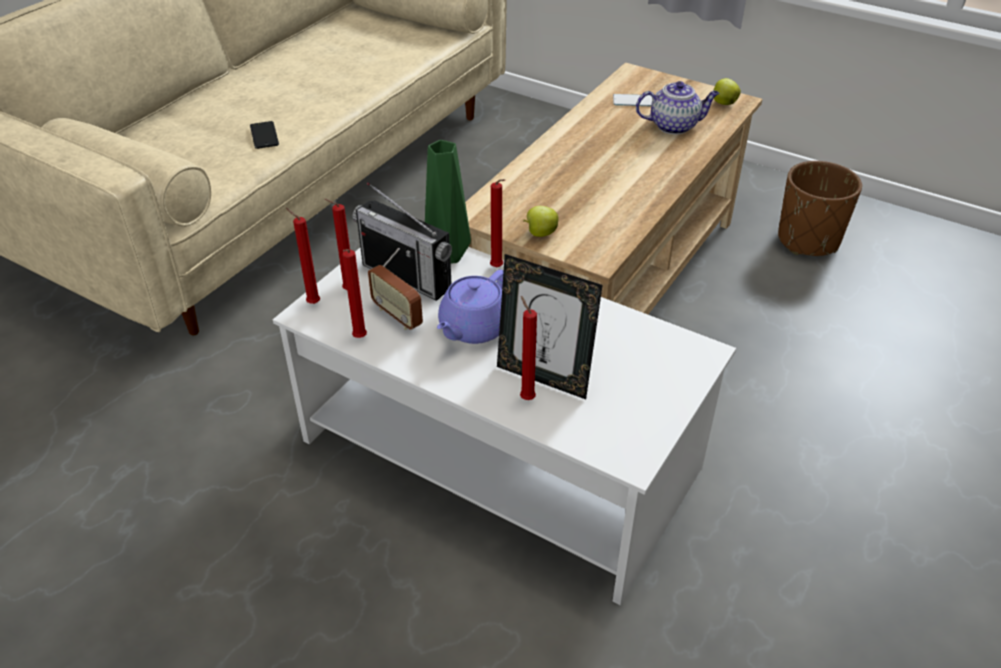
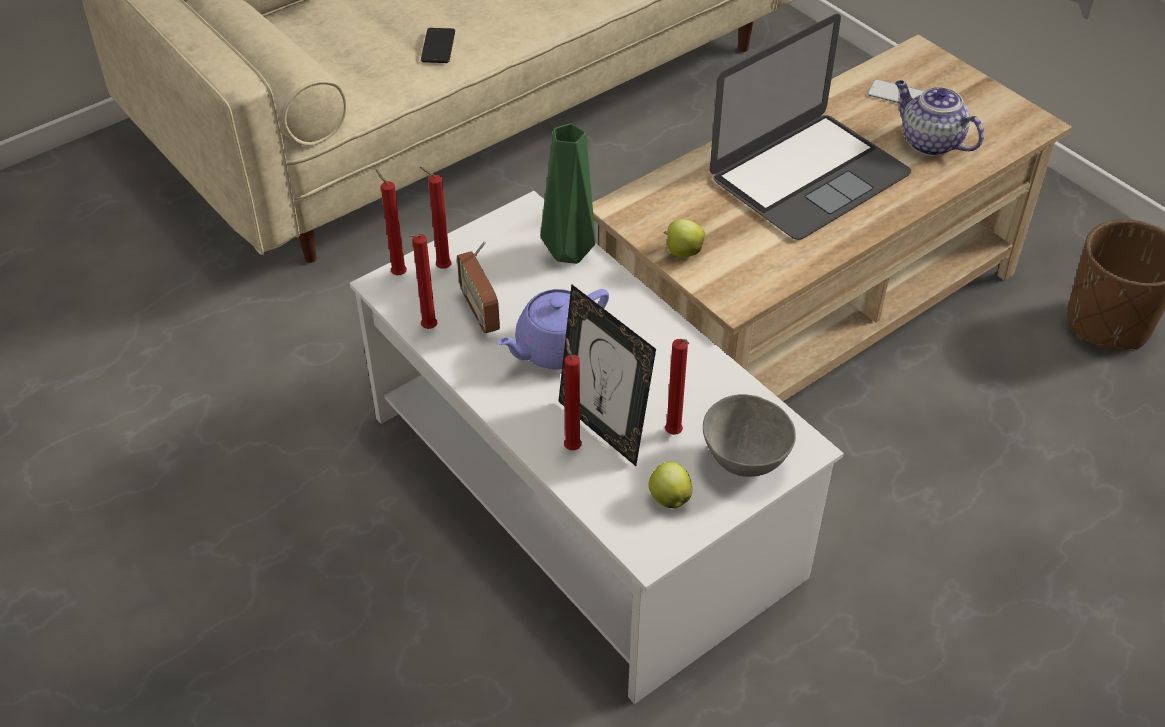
camera: 20 degrees right, 5 degrees up
(406, 276) = (512, 267): radio -> none
(498, 268) = (619, 282): red candle -> red candle (674, 435)
(603, 163) = (809, 175): none -> laptop
(667, 374) = (743, 462): none -> grey bowl
(674, 126) = (929, 142): teapot -> teapot turned 150 degrees counterclockwise
(723, 103) = (1014, 122): apple -> apple (669, 497)

